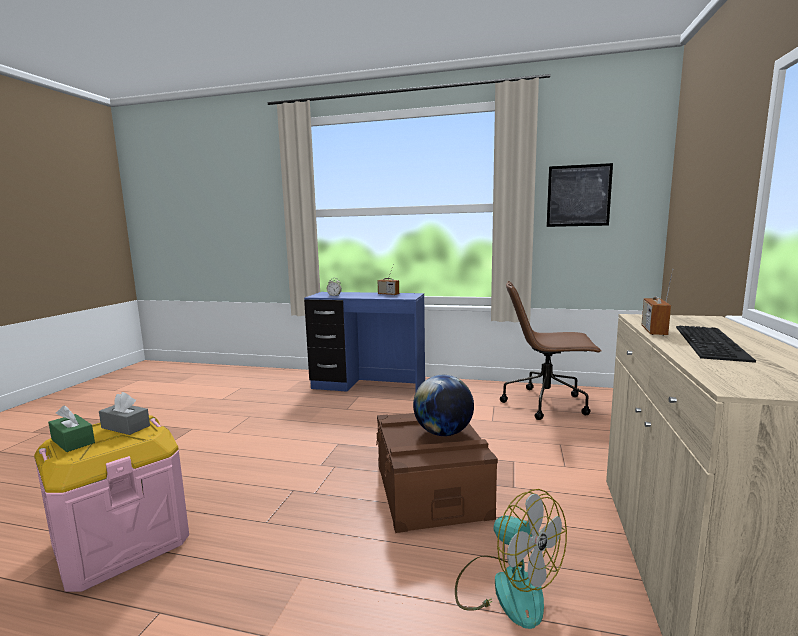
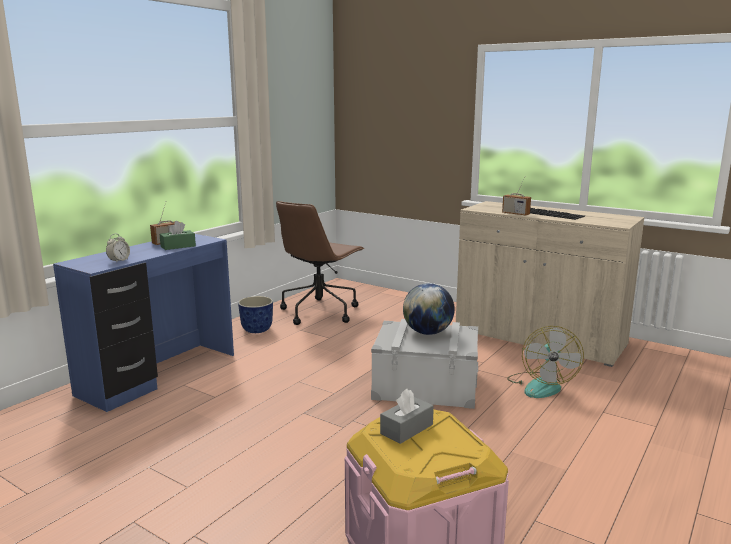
camera: 70 degrees left, 5 degrees up
(73, 441) = (432, 456): green tissue box -> green tissue box (178, 246)
(431, 490) = (426, 385): brown storage box -> grey storage box
(472, 392) = (257, 330): none -> planter
(506, 587) = (541, 385): fan -> fan turned 120 degrees clockwise
(578, 196) = (286, 110): picture -> none

